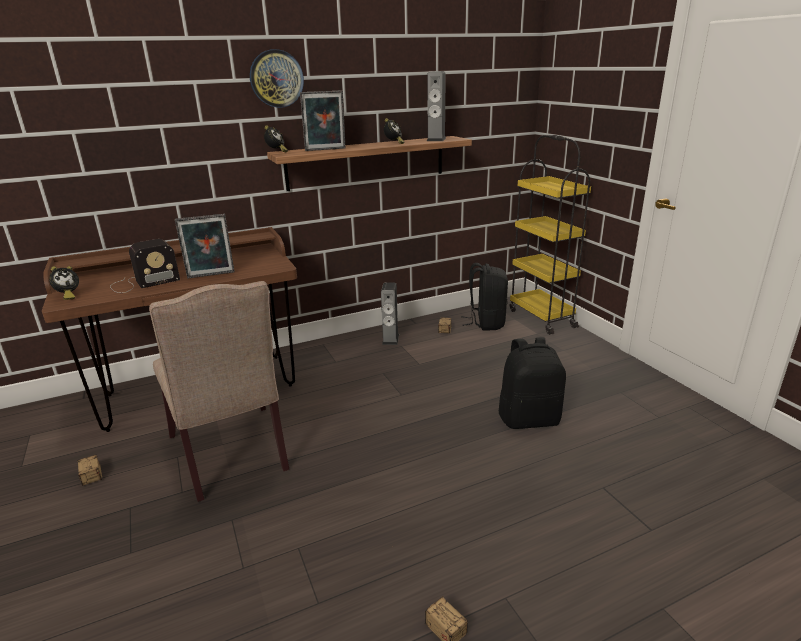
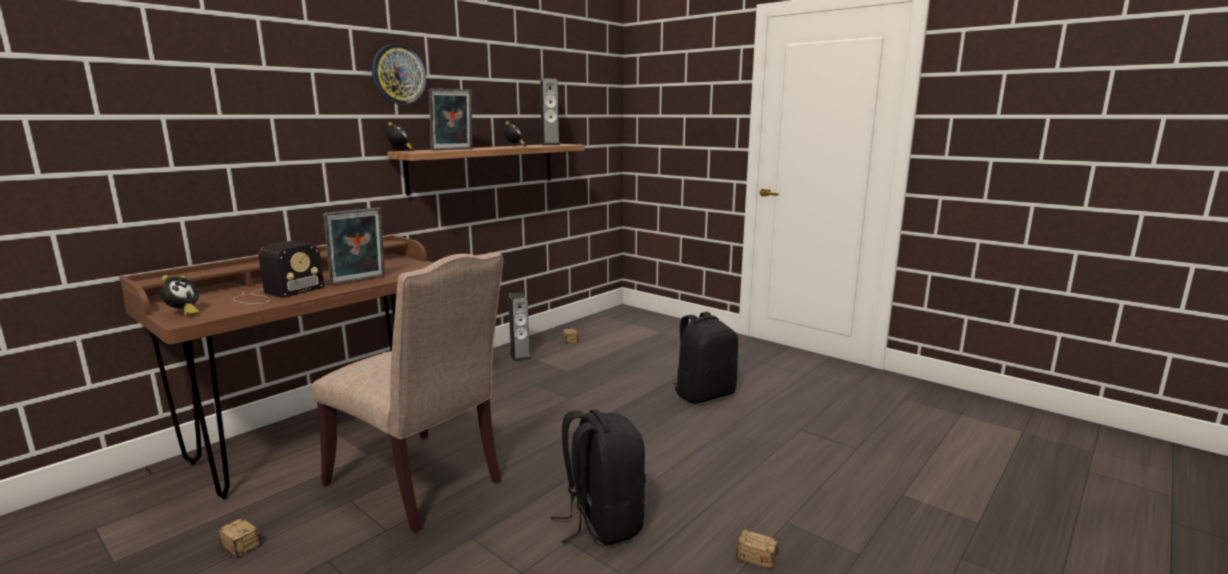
camera: 25 degrees left, 10 degrees down
(486, 322) = (606, 330): black backpack -> black backpack (602, 522)
(541, 318) = (655, 320): yellow cart -> none

